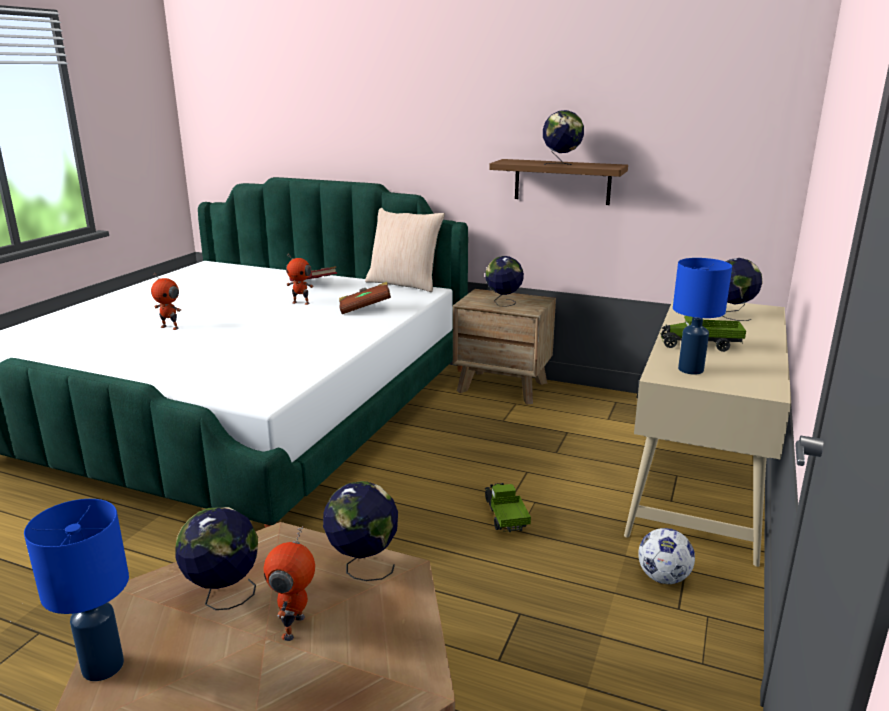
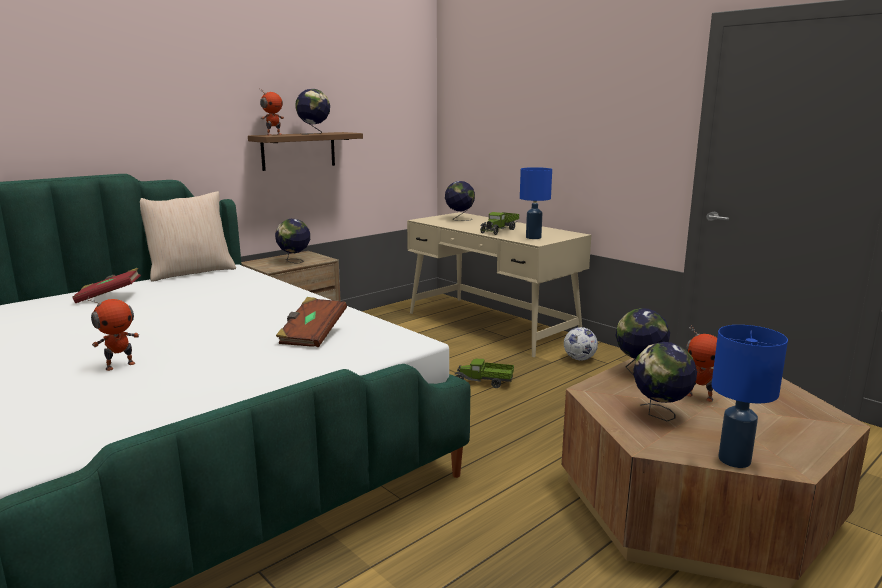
camera: 65 degrees left, 5 degrees down
(301, 303) = (163, 307): toy robot -> toy robot (273, 135)
(365, 309) = (235, 291): brown book -> brown book (312, 335)

